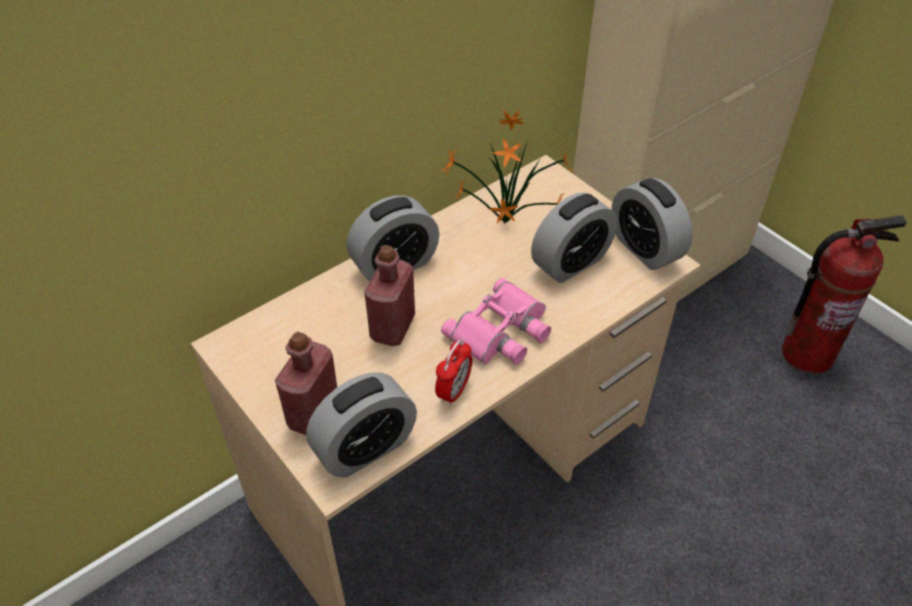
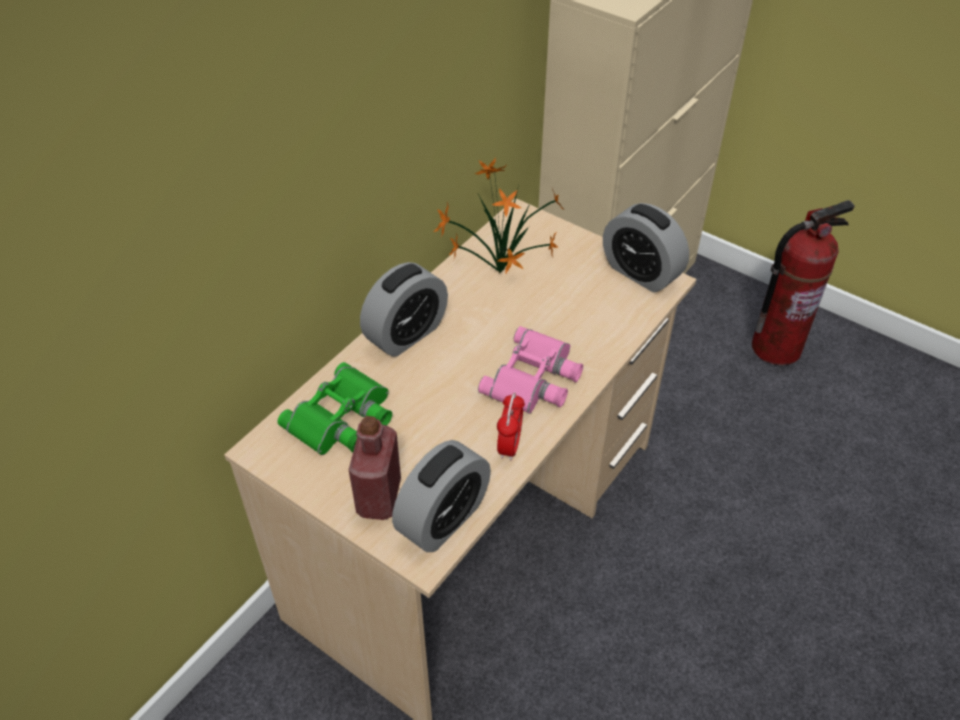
camera: 15 degrees left, 0 degrees up
(307, 333) = (343, 419): none -> green binoculars
(392, 327) = (427, 396): red bottle -> none
(571, 262) = (576, 299): alarm clock -> none

